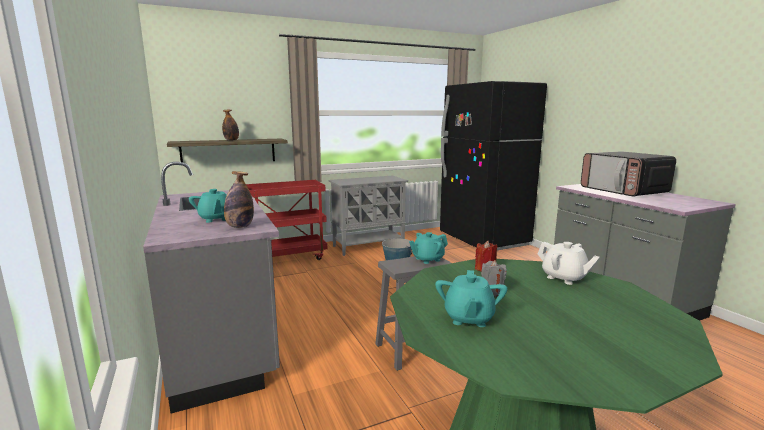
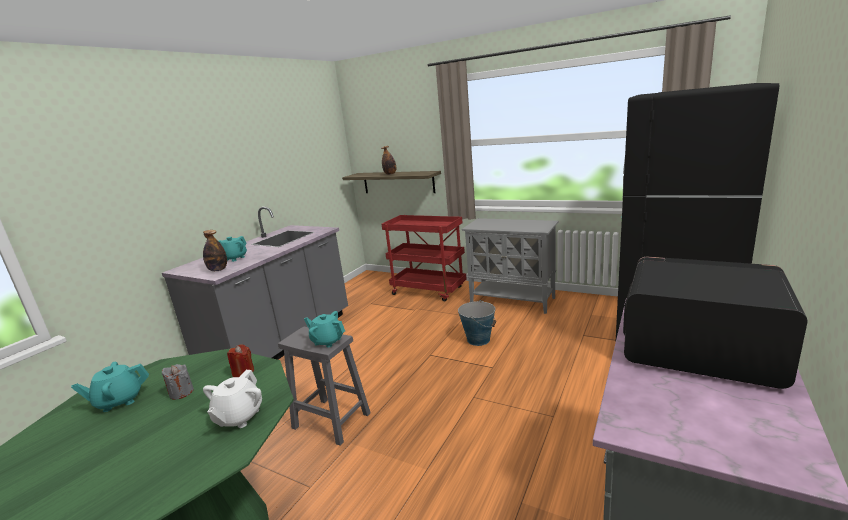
camera: 55 degrees right, 5 degrees up
(623, 191) = (698, 349): microwave -> microwave turned 90 degrees clockwise

